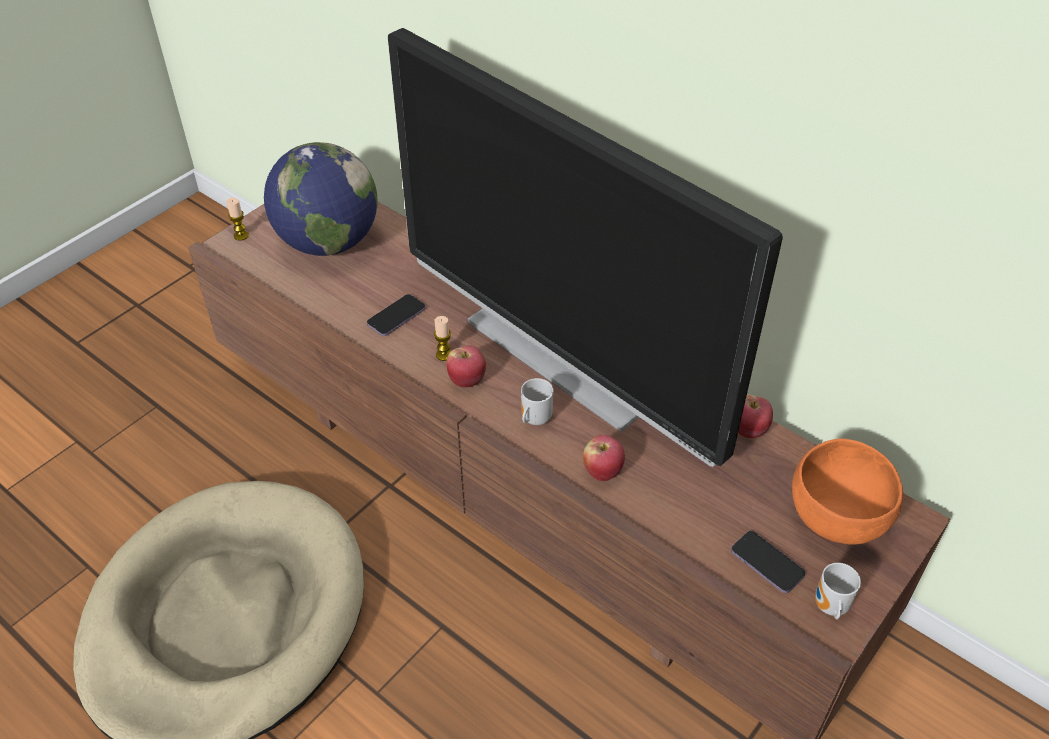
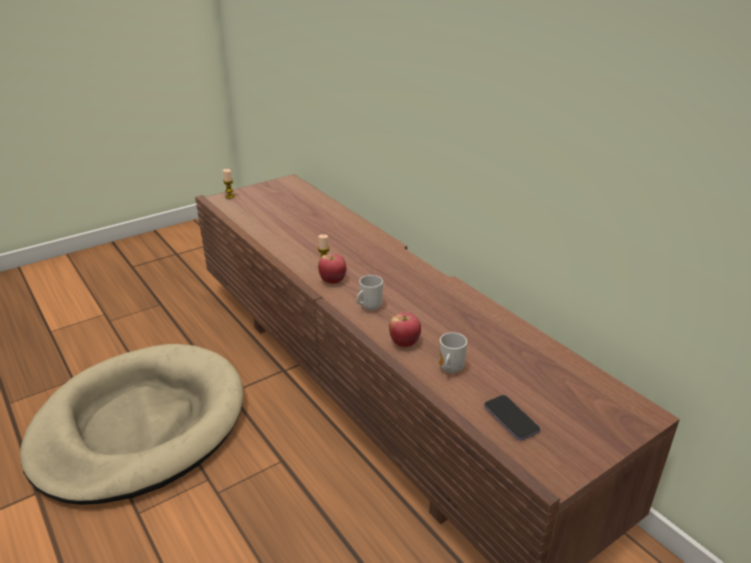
camera: 15 degrees right, 15 degrees down
(328, 242) = (280, 205): globe -> none
(396, 317) = (303, 244): phone -> none
(563, 357) = (405, 278): television -> none
(748, 430) = (526, 337): apple -> none
(829, 607) = (553, 457): mug -> mug (449, 369)
(834, 519) = (577, 401): orange bowl -> none

